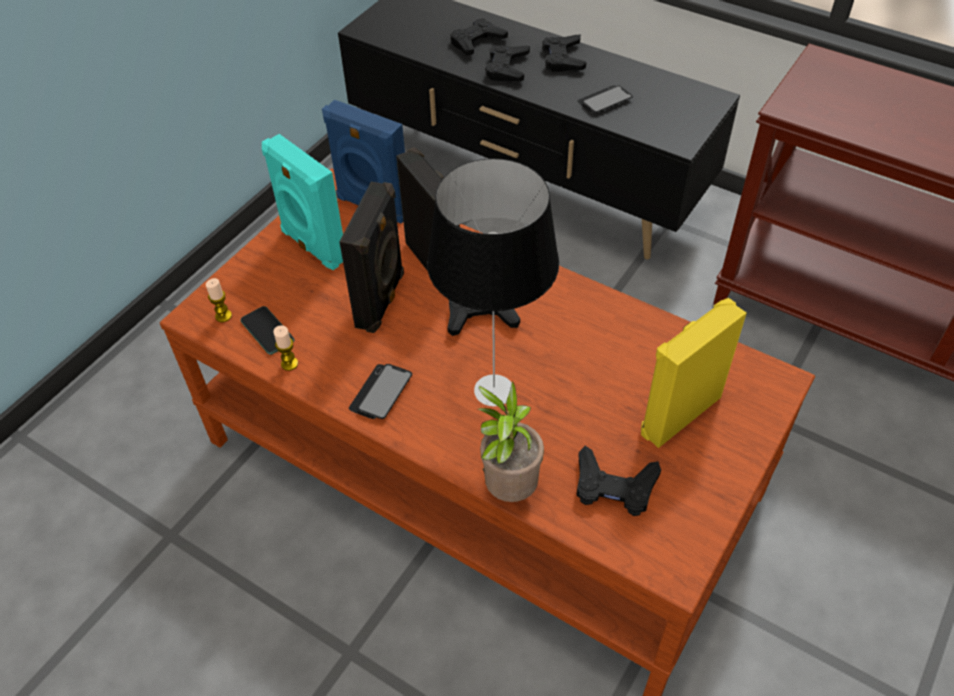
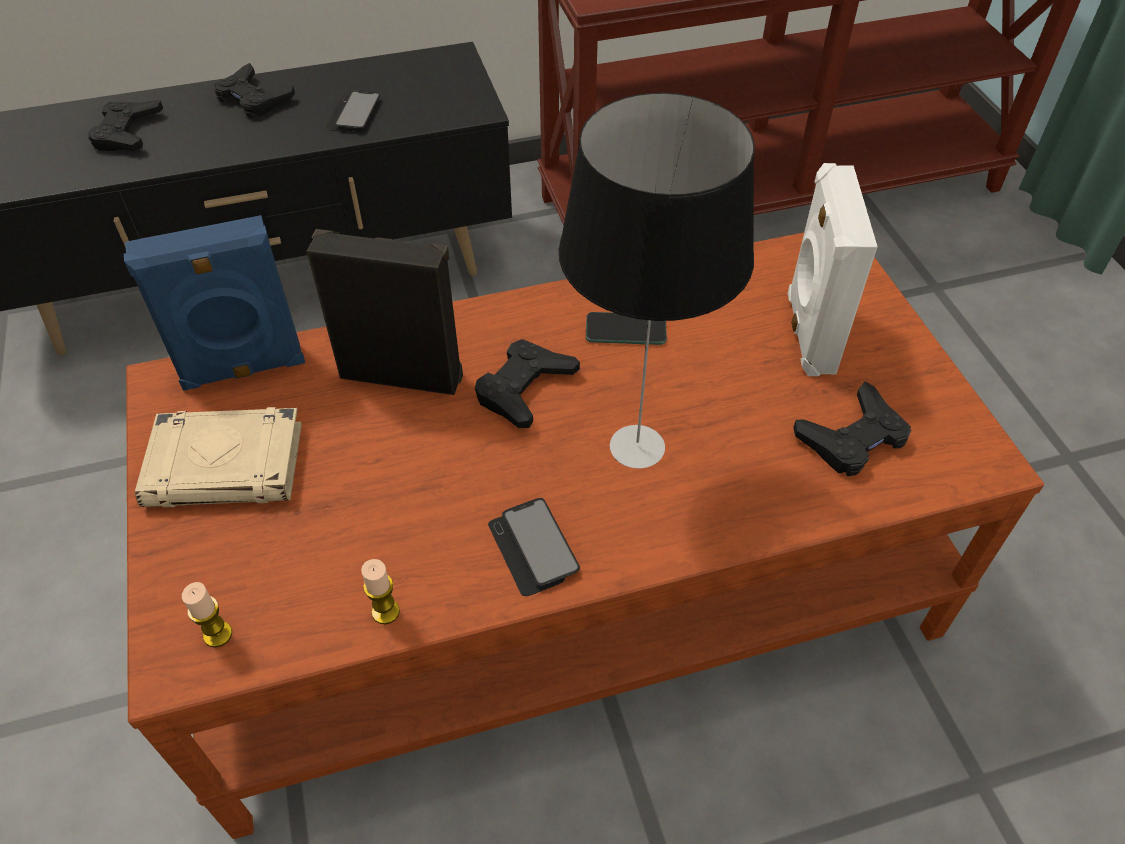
camera: 50 degrees left, 0 degrees up
(267, 331) = (304, 601): phone -> phone (626, 330)
(312, 246) = (227, 465): turquoise speaker -> beige book
(382, 300) = (397, 456): black speaker -> none
(507, 68) = (201, 140): black game controller -> none
(508, 488) = (779, 523): potted plant -> none
(678, 413) = (808, 333): yellow speaker -> white speaker

